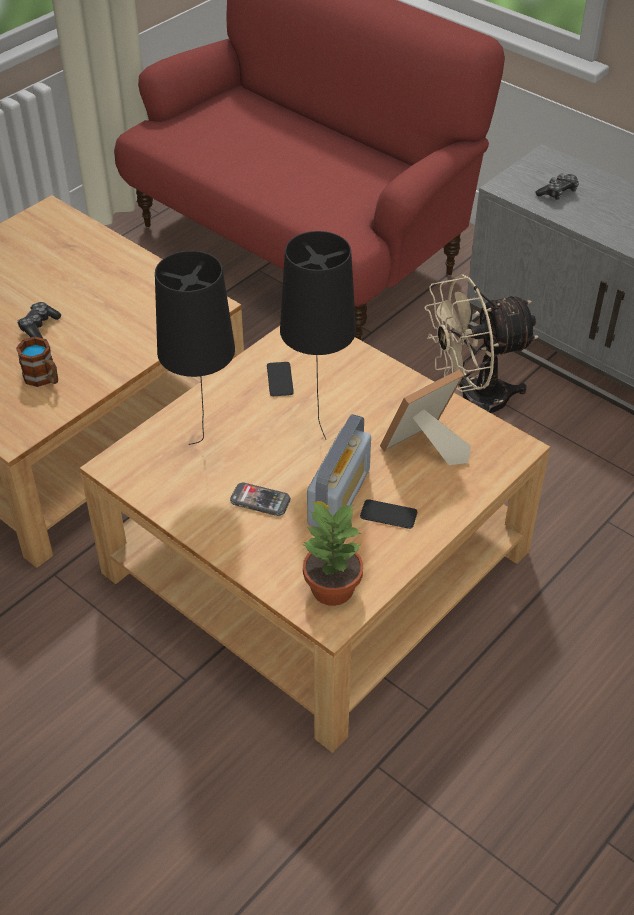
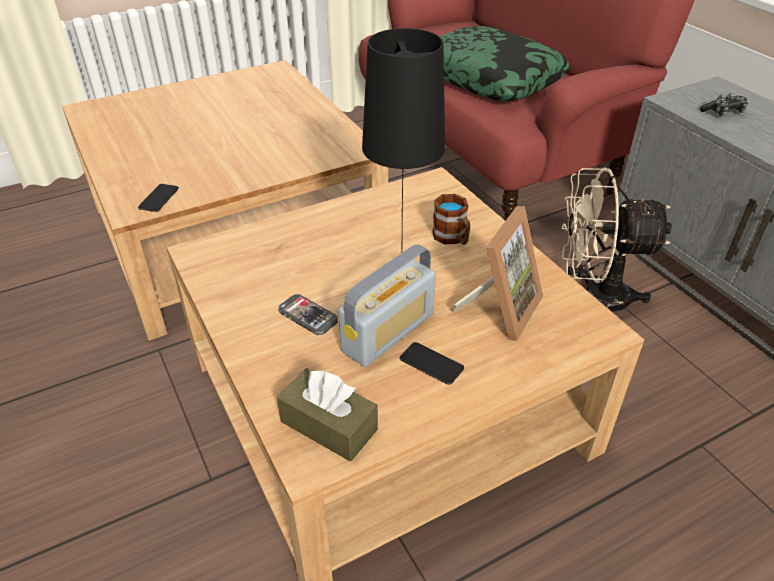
camera: 20 degrees right, 5 degrees down
(39, 326) = (213, 138): game controller -> none
(44, 379) = (189, 174): mug -> mug (452, 238)
(206, 449) = (286, 258): black table lamp -> none
(280, 380) = (388, 216): phone -> phone (159, 198)
(299, 175) = (489, 78): none -> pillow
(331, 588) = (329, 425): potted plant -> brown tissue box
(424, 449) = (500, 309): picture frame -> picture frame turned 135 degrees clockwise

